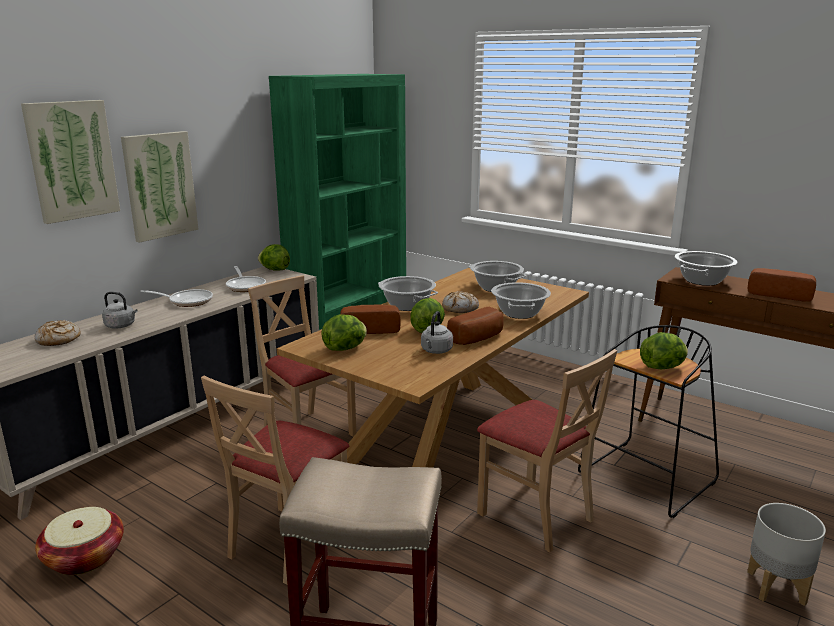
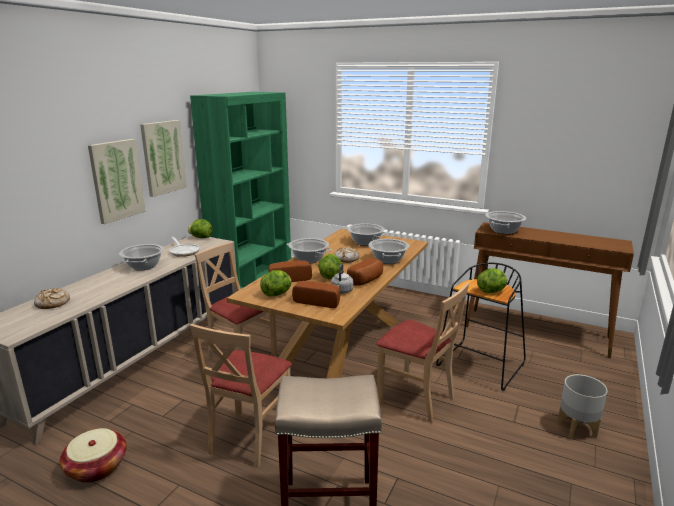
camera: 10 degrees left, 0 degrees up
(72, 160) = (53, 165): picture -> picture (163, 157)
(121, 326) = (99, 289): grey kettle -> none
(187, 301) = (143, 266): frying pan -> cooking pot
(779, 294) = (554, 238): bread -> bread (318, 301)

